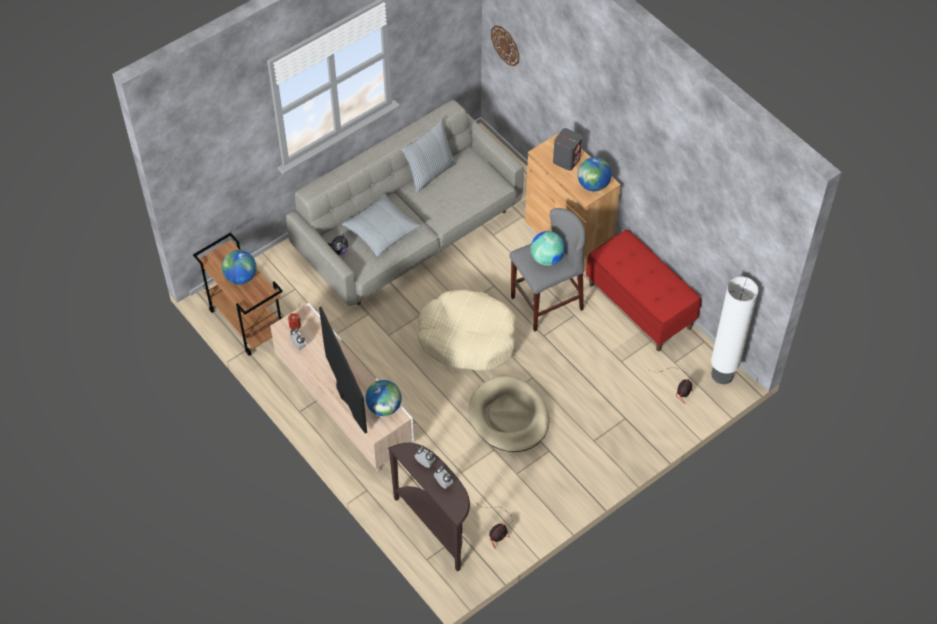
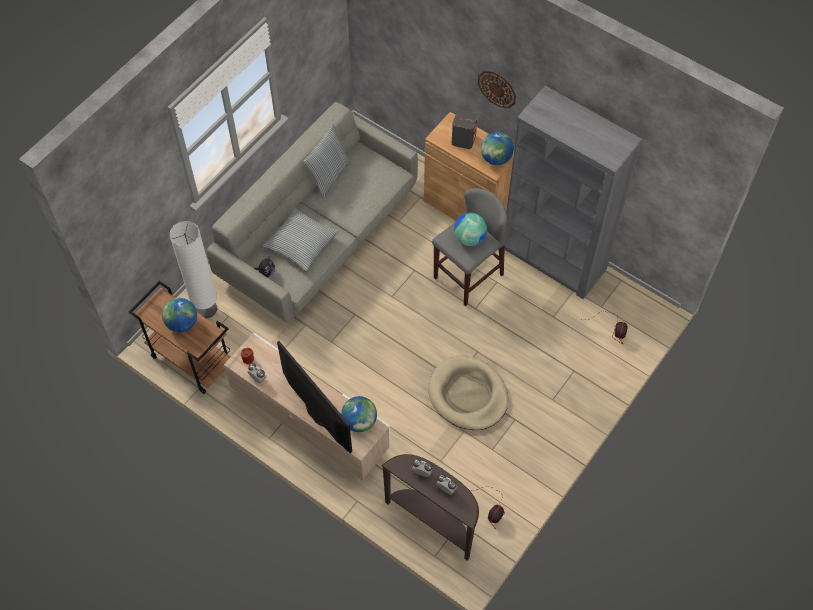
camera: 15 degrees left, 5 degrees up
(467, 338) = (406, 327): beige dog bed -> none
(505, 45) = (378, 40): wall clock -> wall clock (497, 89)
(640, 306) = (553, 259): red bench -> grey bookcase
(722, 374) = (647, 308): white floor lamp -> white floor lamp (206, 309)

